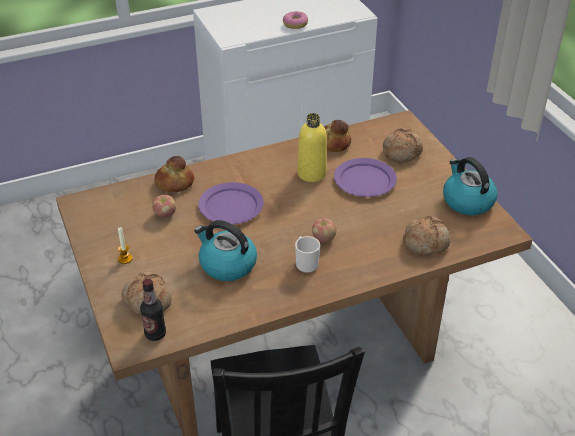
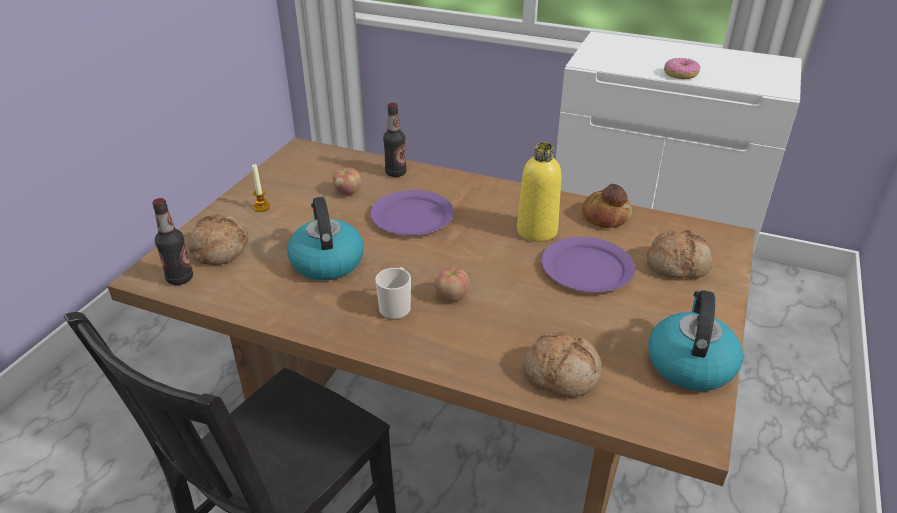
camera: 45 degrees right, 5 degrees down
(174, 183) = (395, 173): bread -> bottle

